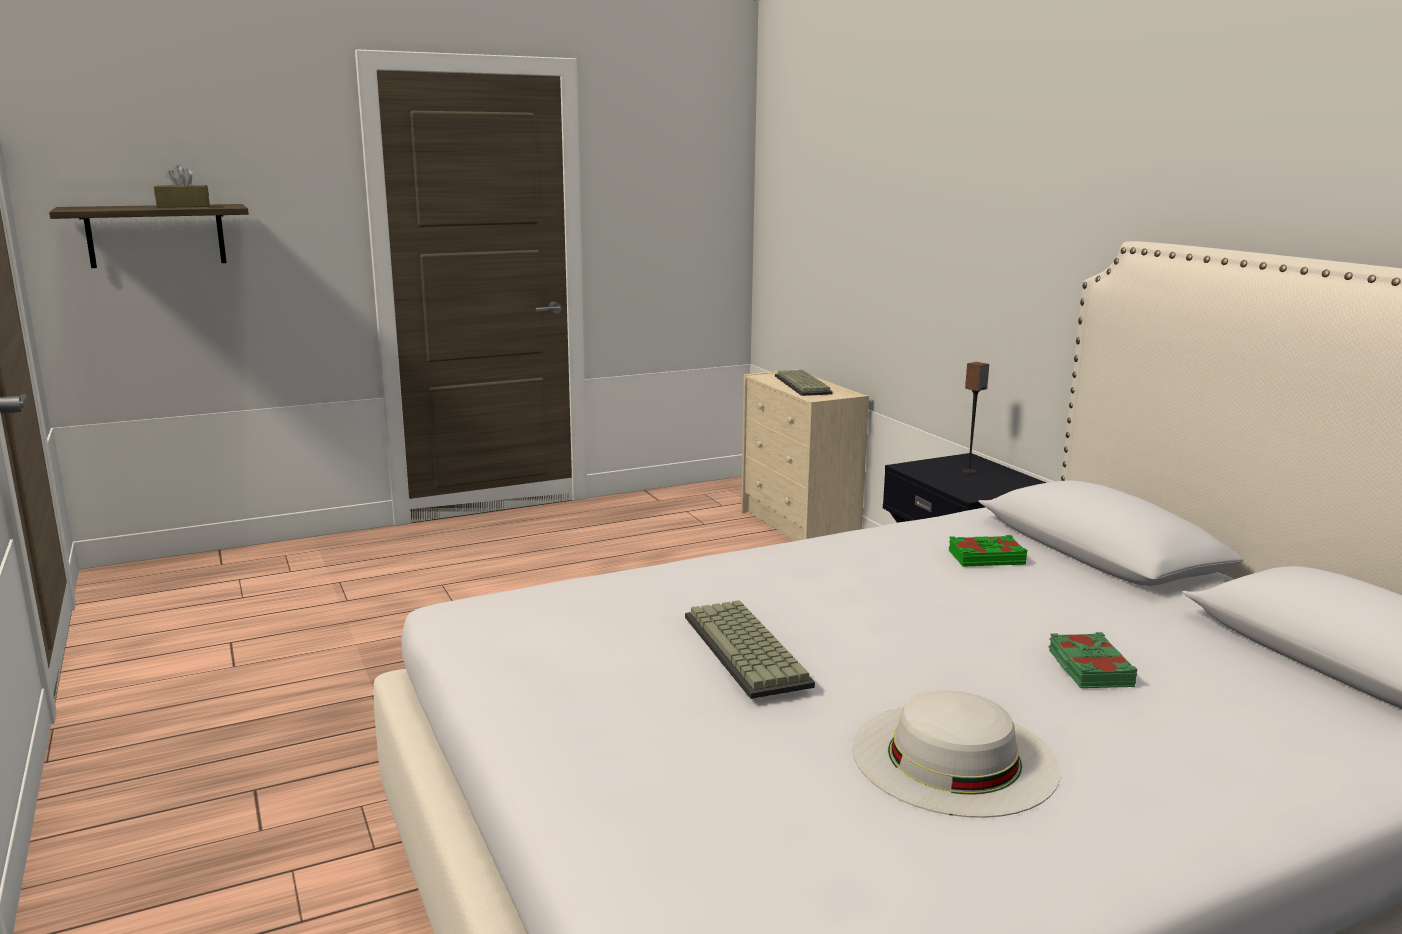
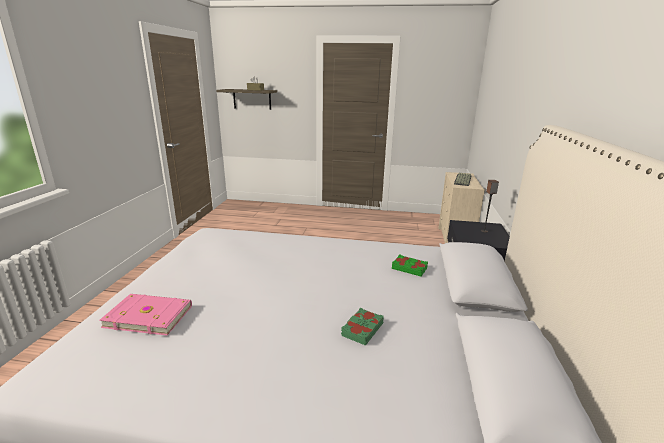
camera: 35 degrees right, 5 degrees up
(705, 800) = (149, 315): none -> pink book
(749, 650) = (251, 272): keyboard -> none
(954, 757) = (242, 339): white hat -> none

